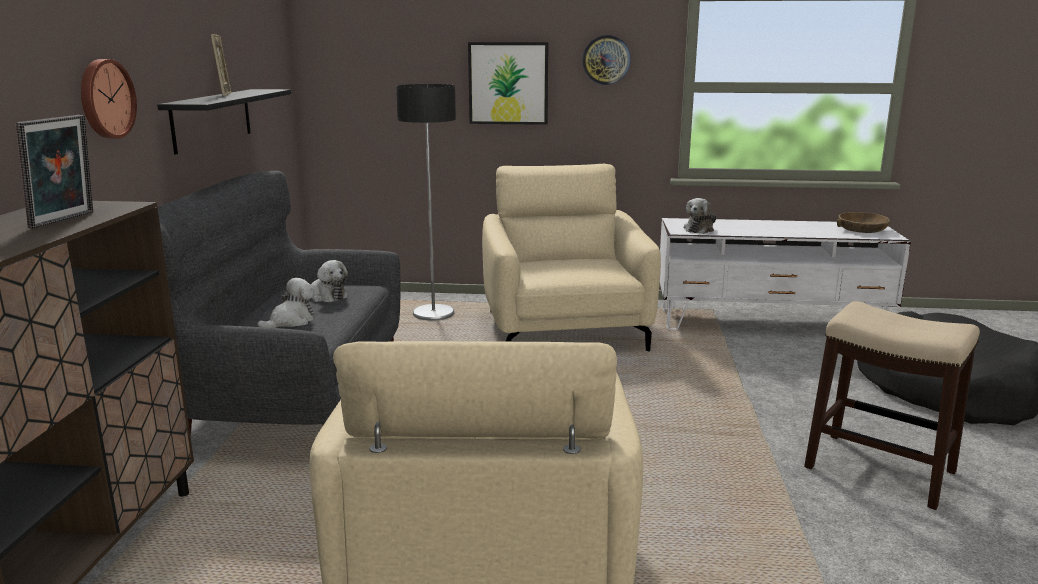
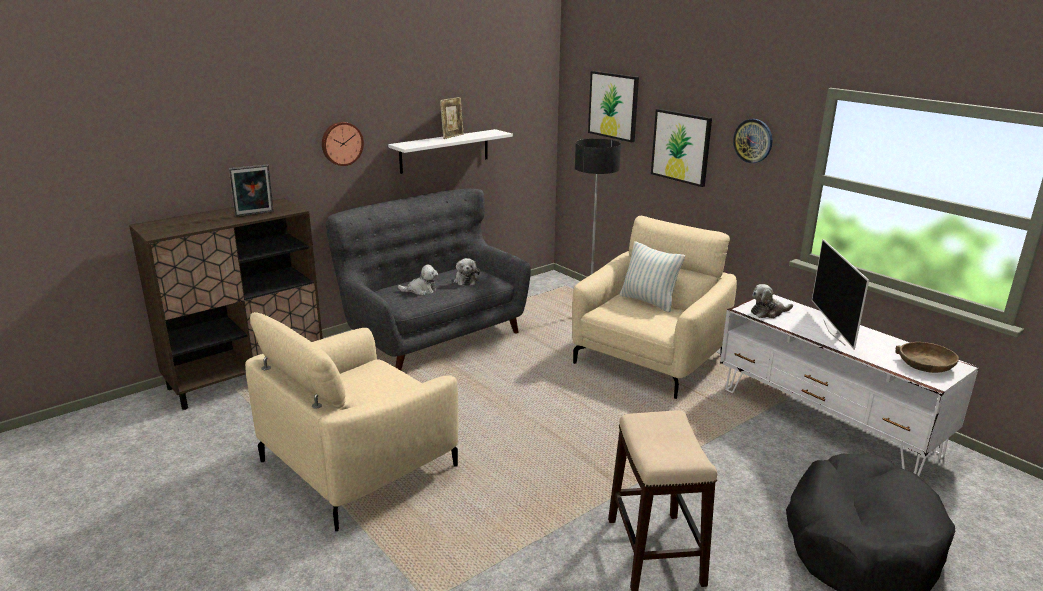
camera: 45 degrees right, 5 degrees up
(212, 119) = (444, 151): black shelf -> white shelf
(395, 48) = (613, 105): none -> picture
(557, 260) = (648, 301): none -> pillow
(769, 228) = (835, 332): none -> television

